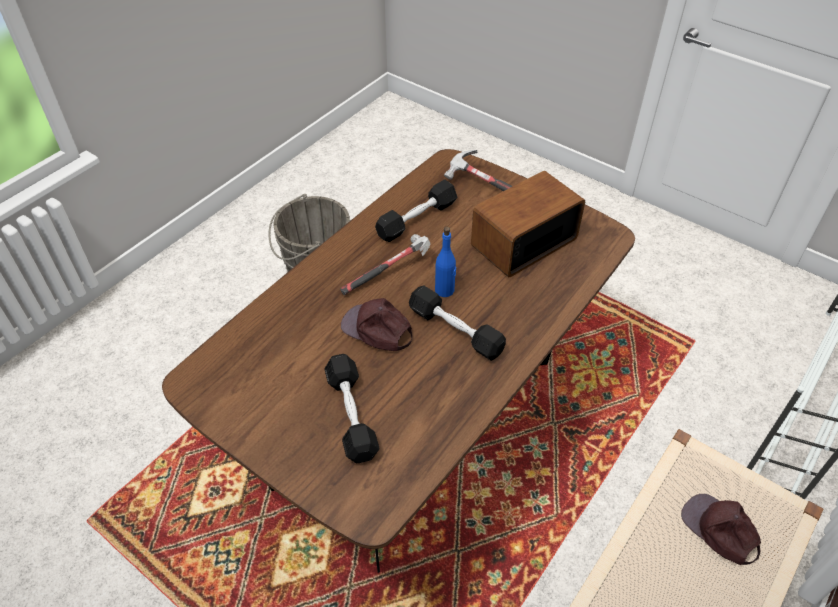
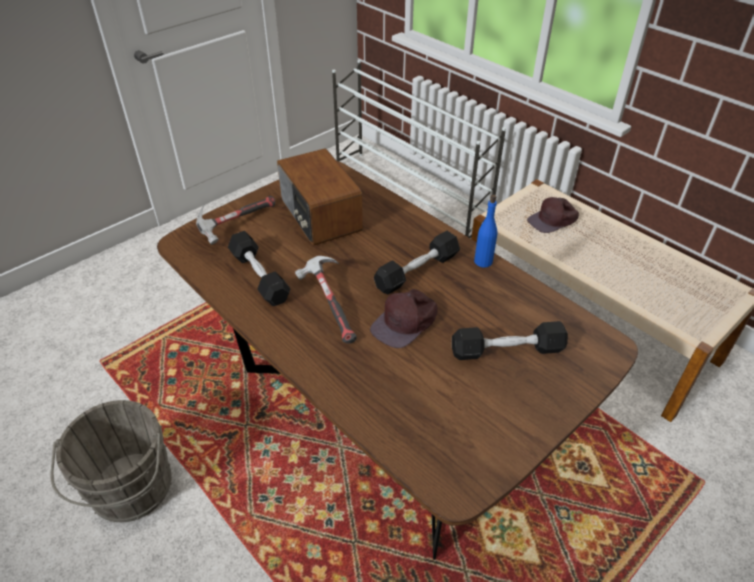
camera: 80 degrees left, 5 degrees down
(445, 290) = (365, 271): blue bottle -> blue bottle (483, 261)

